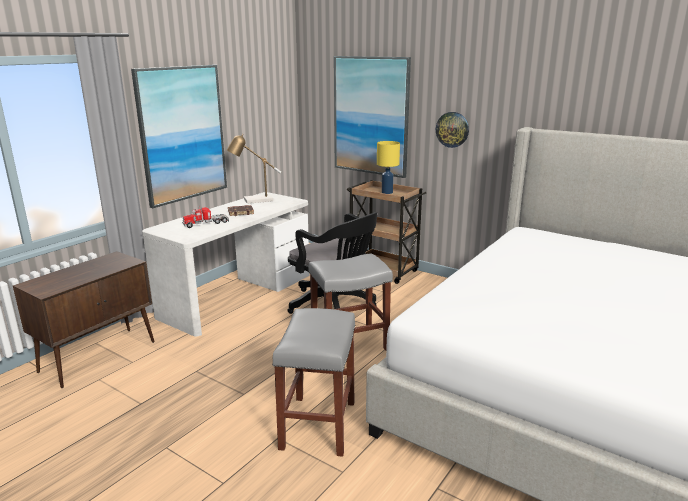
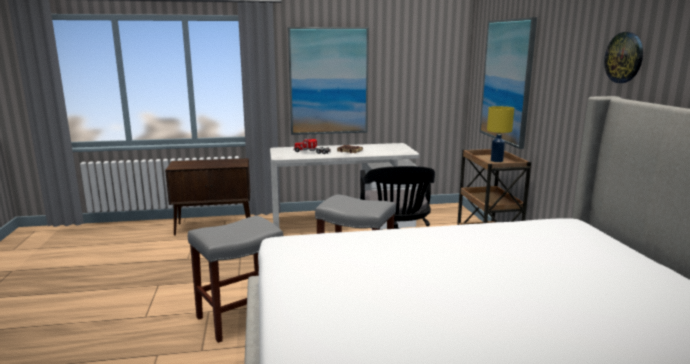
camera: 45 degrees right, 5 degrees down
(254, 200) = (379, 146): table lamp -> none
(452, 129) = (560, 97): wall clock -> wall clock (624, 57)

